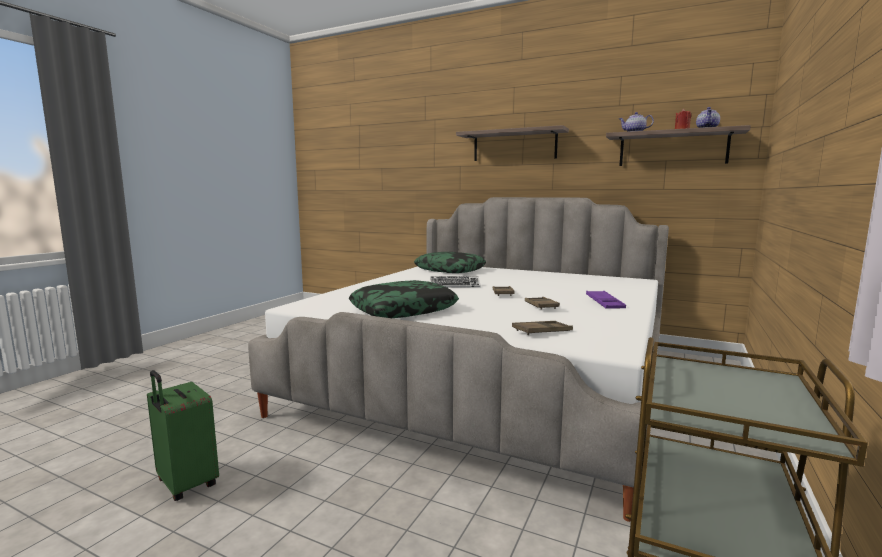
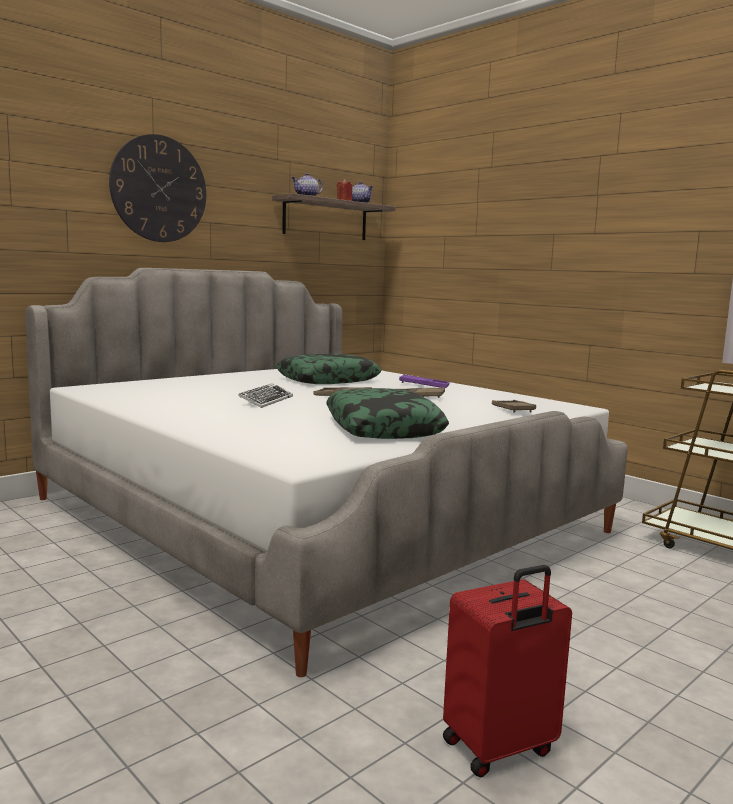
camera: 70 degrees left, 0 degrees up
(185, 484) = (500, 748): green suitcase -> red suitcase
(450, 270) = (145, 389): pillow -> pillow (328, 380)
(514, 145) = (159, 189): shelf -> wall clock

